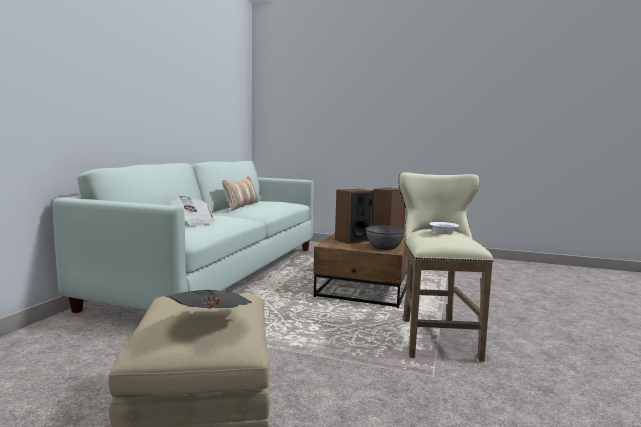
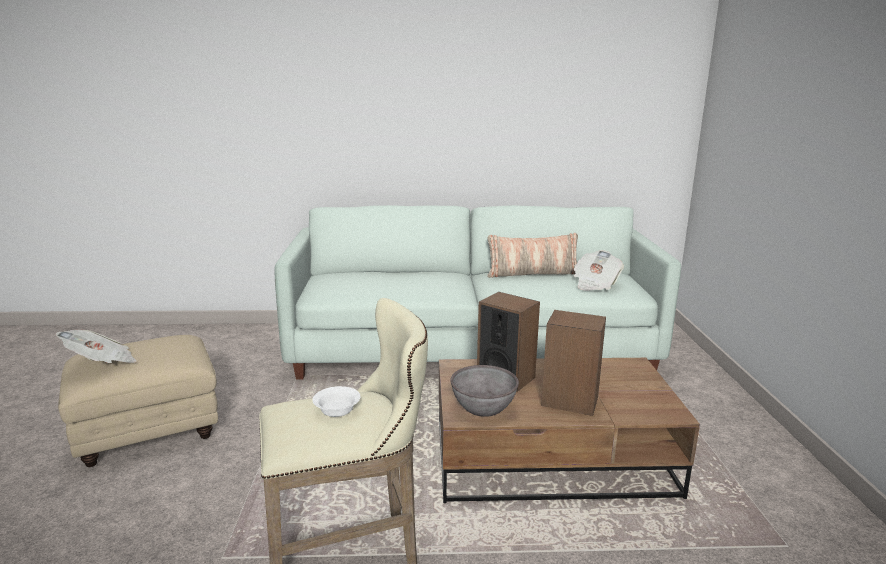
camera: 70 degrees right, 10 degrees up
(192, 222) = (381, 280): newspaper -> newspaper (595, 284)

